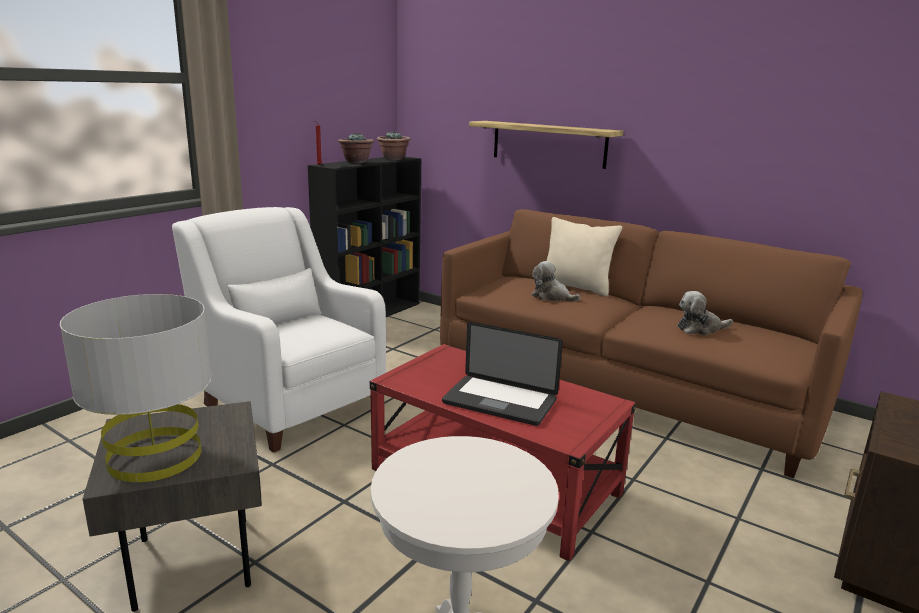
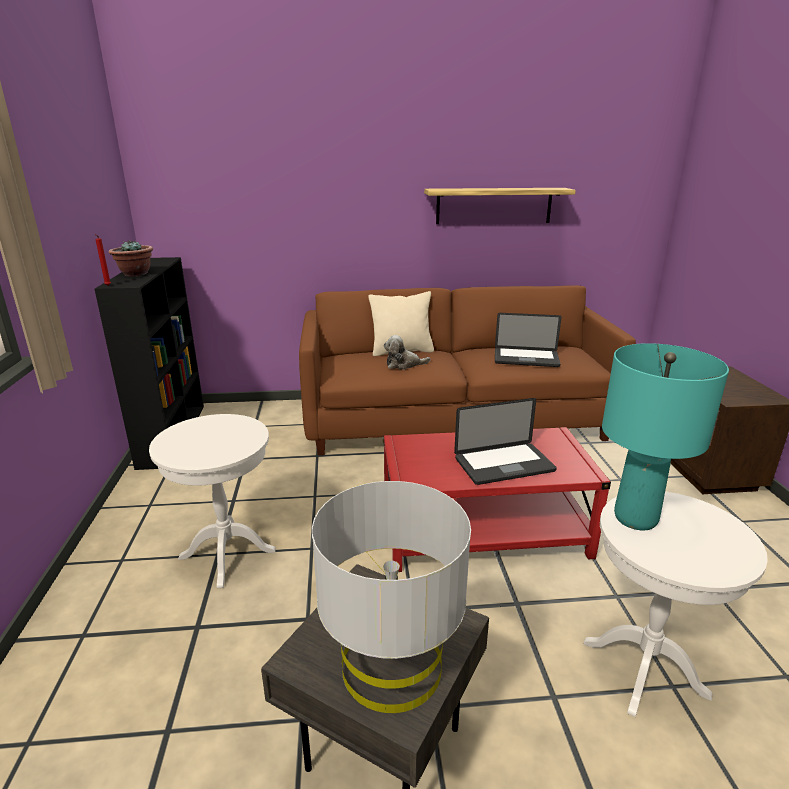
camera: 40 degrees left, 5 degrees up
(288, 401) = (227, 554): white armchair -> white side table
(393, 159) = (157, 262): potted plant -> none
(449, 456) = (635, 519): none -> turquoise table lamp
(548, 144) = (327, 227): shelf -> shelf (494, 205)
(700, 329) = (526, 359): plush toy -> laptop

